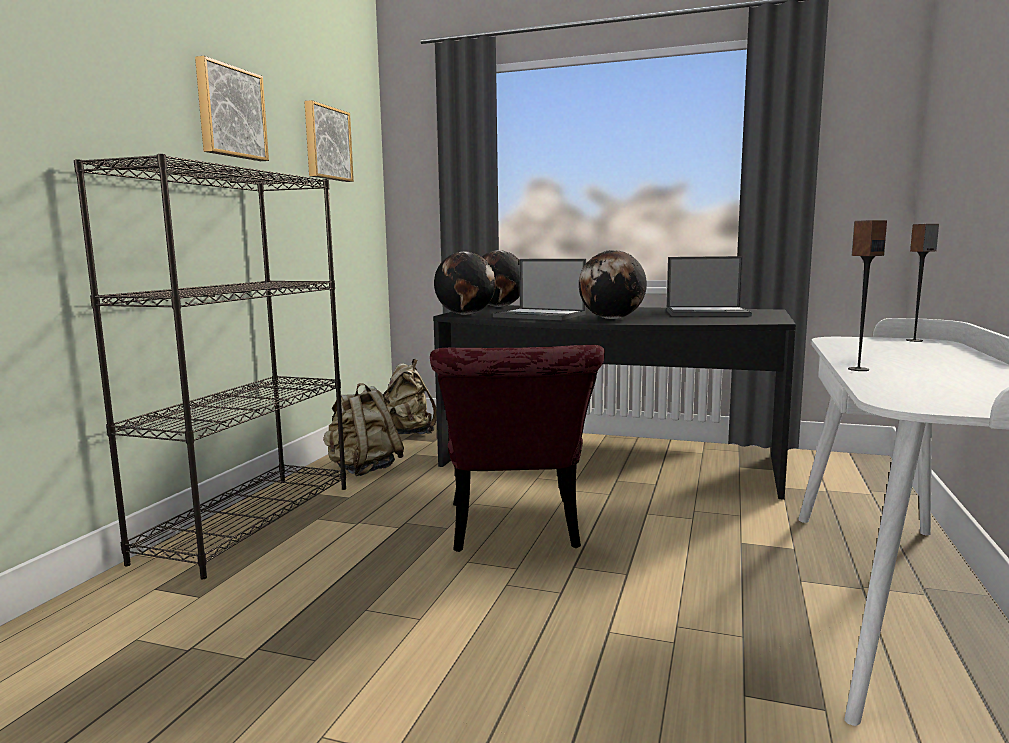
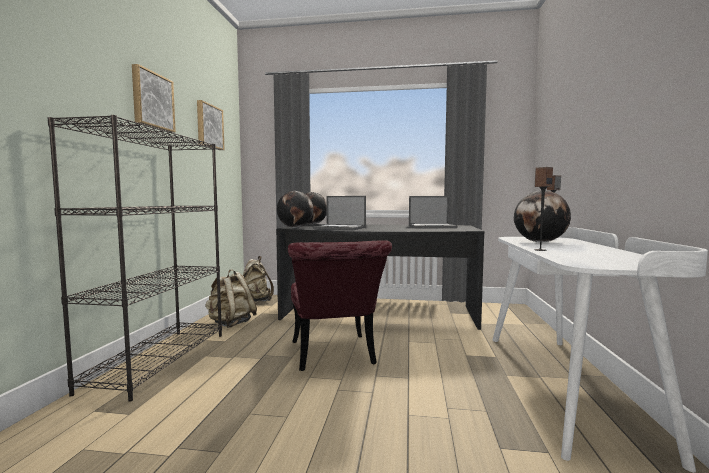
camera: 10 degrees left, 5 degrees down
(612, 319) = (382, 229): globe -> globe (540, 242)

